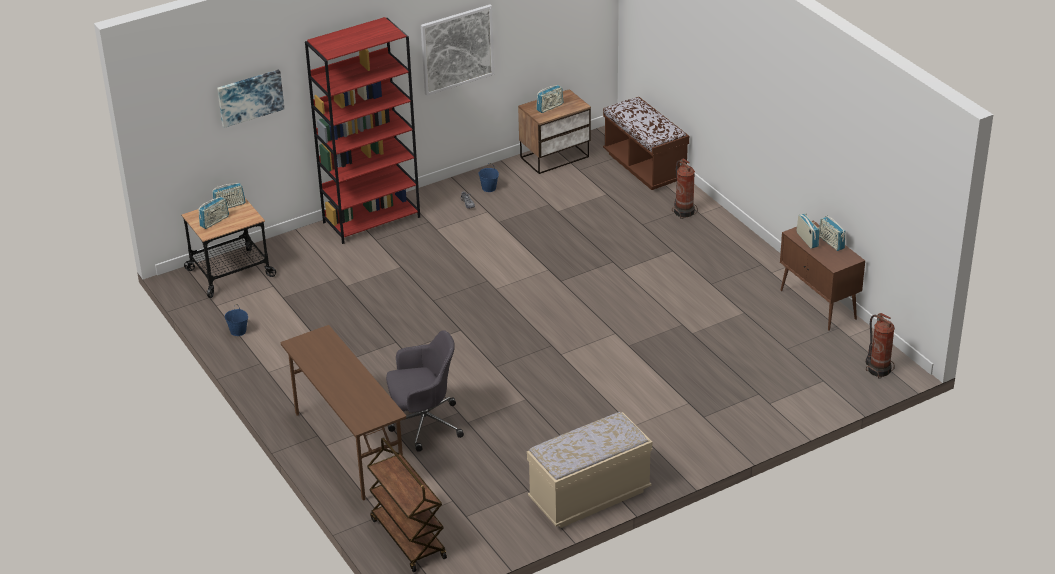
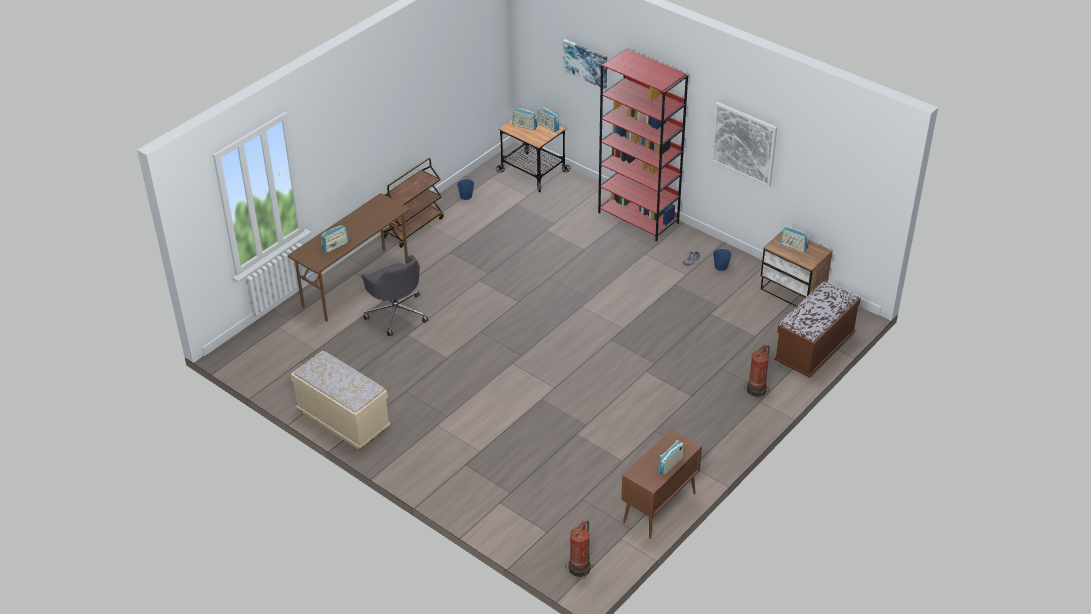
camera: 70 degrees right, 5 degrees up
(407, 538) = (268, 339): brown cart -> brown cart (413, 227)
(807, 240) = (666, 447): radio -> radio (335, 246)

